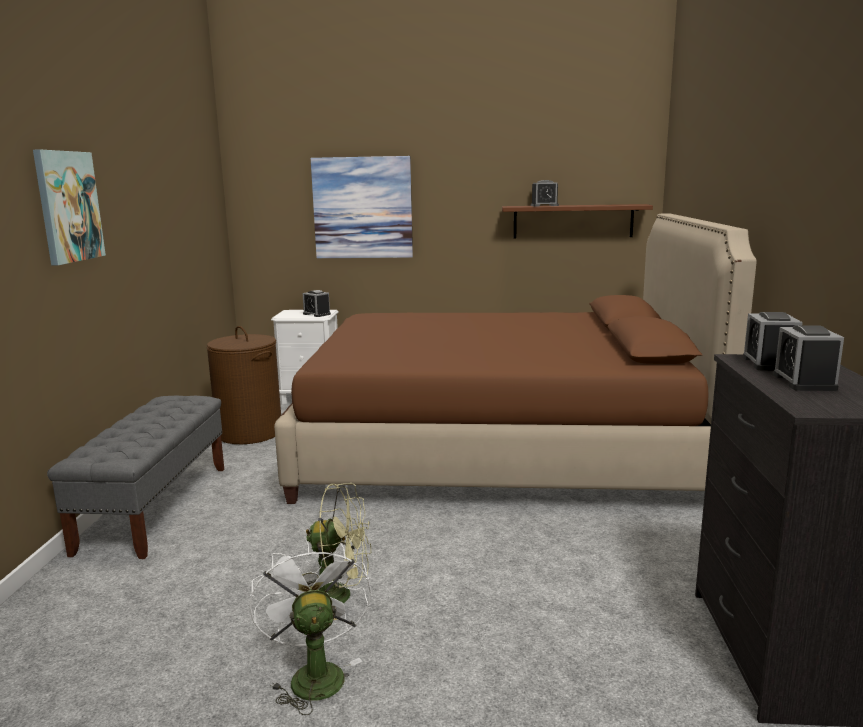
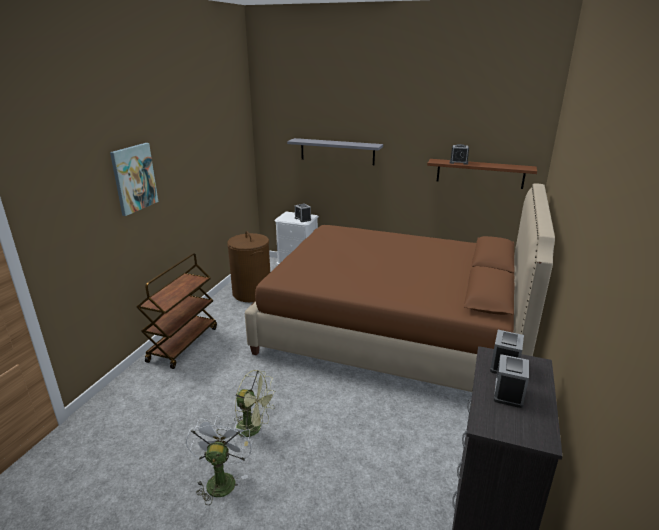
camera: 15 degrees right, 10 degrees up
(156, 507) = (183, 343): grey bench -> brown cart
(362, 208) = (337, 151): picture -> grey shelf

